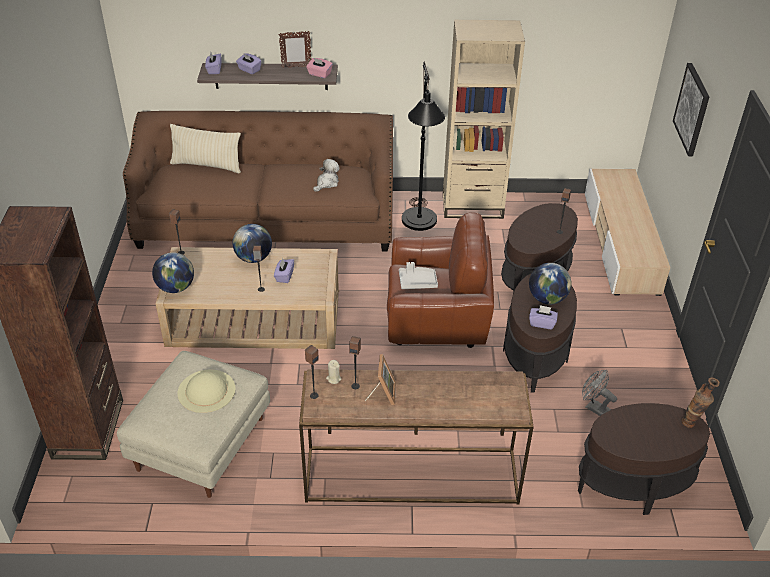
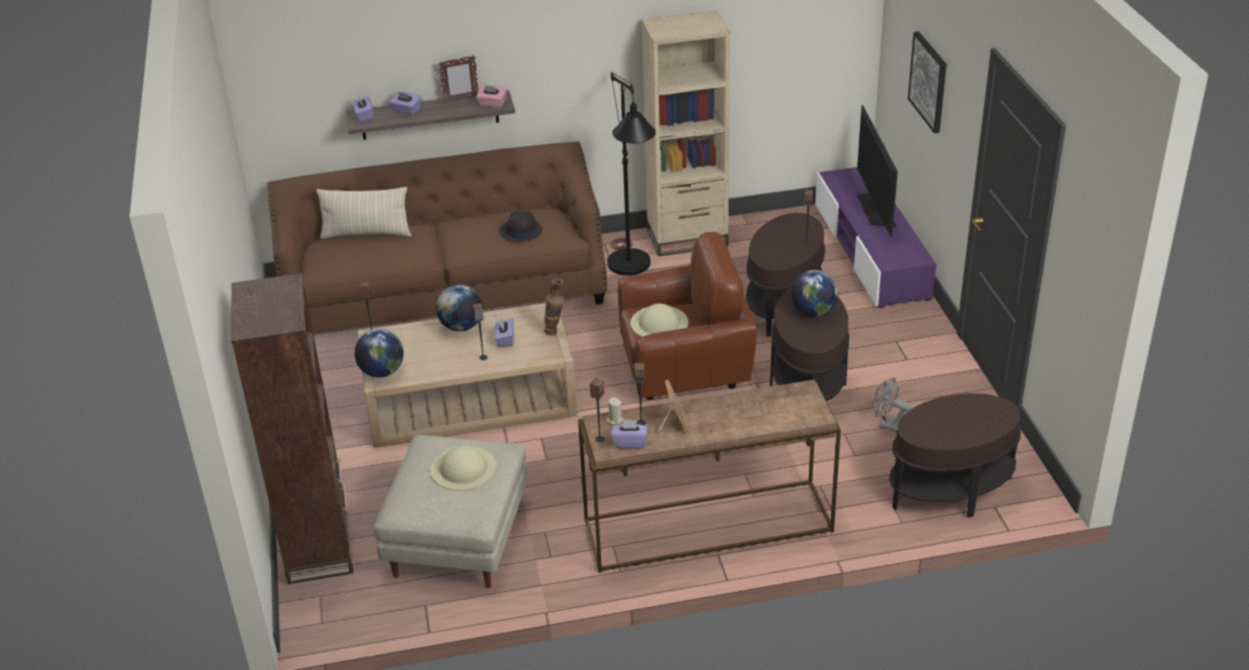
camera: 10 degrees left, 5 degrees down
(327, 183) = (520, 231): plush toy -> black hat
(417, 282) = (659, 322): grey tray -> beige hat
(542, 323) = (815, 338): purple tissue box -> purple tissue box (629, 443)
(620, 242) = (871, 251): beige tv stand -> purple tv stand
(630, 208) = (875, 209): none -> television
(692, 423) = (1000, 406): vase -> vase (555, 332)

